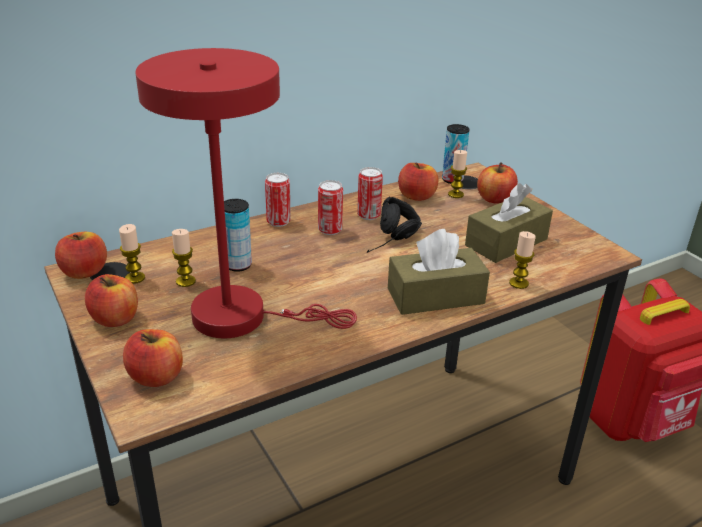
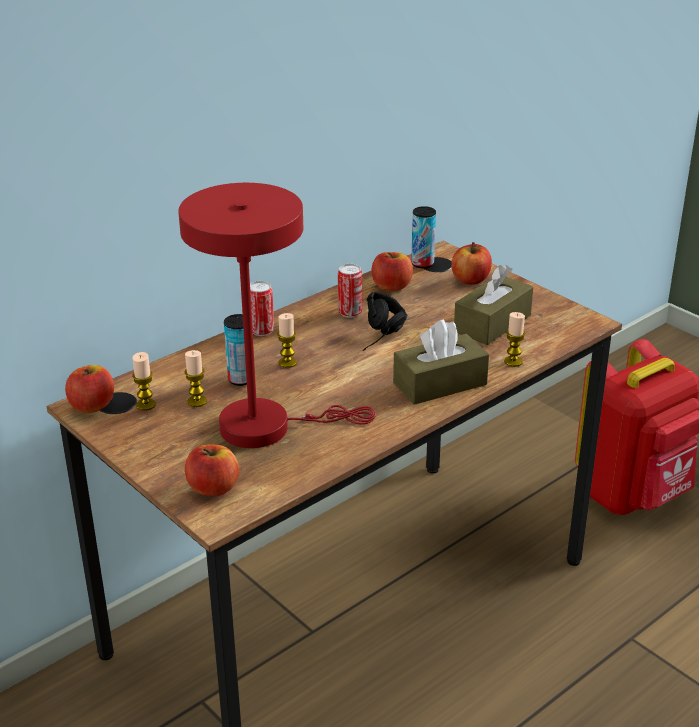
camera: 10 degrees left, 0 degrees up
(115, 319) = (147, 445): apple -> none
(330, 230) = (317, 333): can -> none
(455, 194) = (430, 279): candle -> candle (287, 362)

